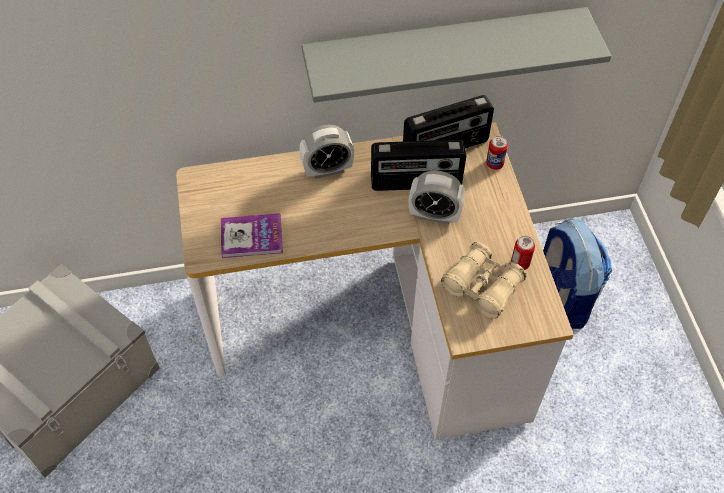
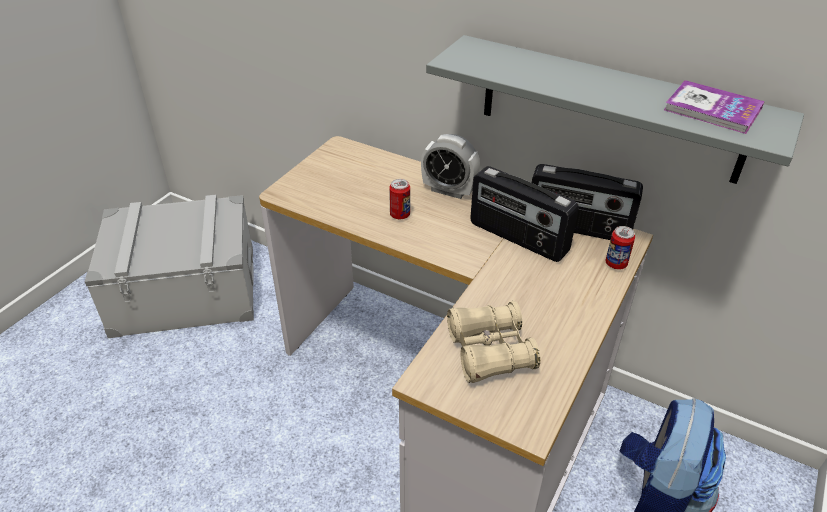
camera: 40 degrees right, 15 degrees down
(251, 237) = (333, 201): book -> book (712, 109)
(434, 215) = (507, 270): alarm clock -> none
(520, 263) = (553, 356): can -> can (400, 215)

